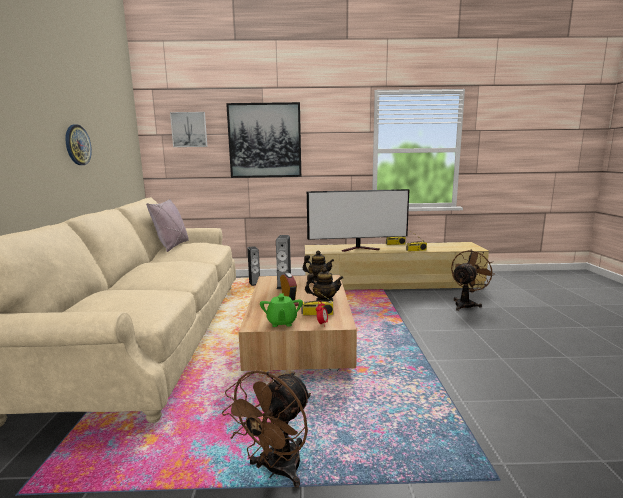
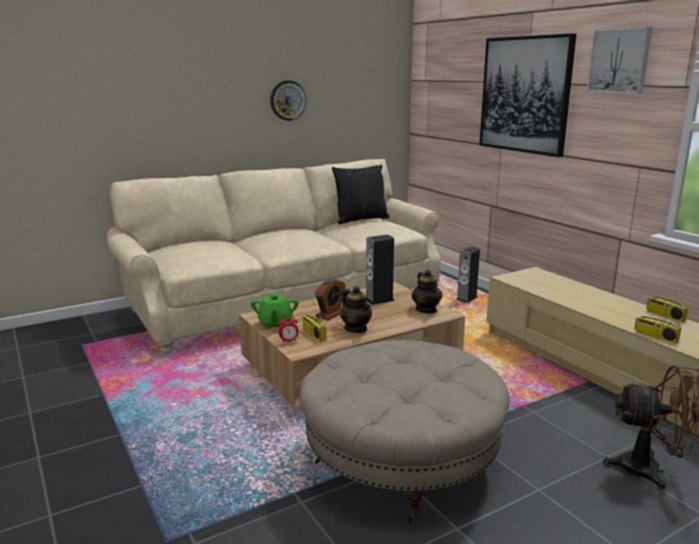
camera: 60 degrees right, 5 degrees up
(172, 246) = (361, 220): purple pillow -> black pillow
(189, 129) = (451, 75): picture -> picture (620, 61)
(276, 471) = (132, 418): brown fan -> none
(281, 322) = (275, 324): green teapot -> green teapot turned 60 degrees counterclockwise
(360, 249) = (580, 299): television -> none
(431, 355) = (401, 461): none -> beige ottoman

